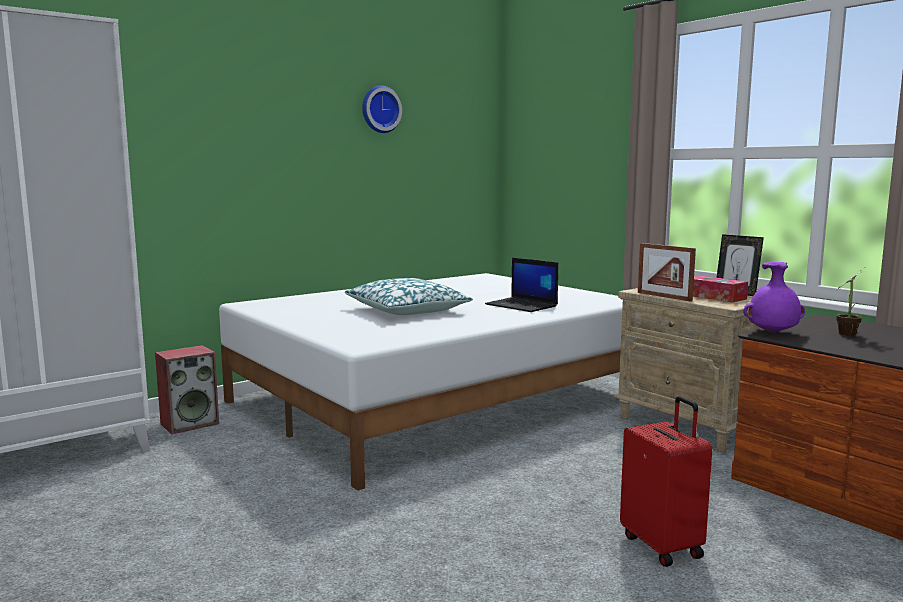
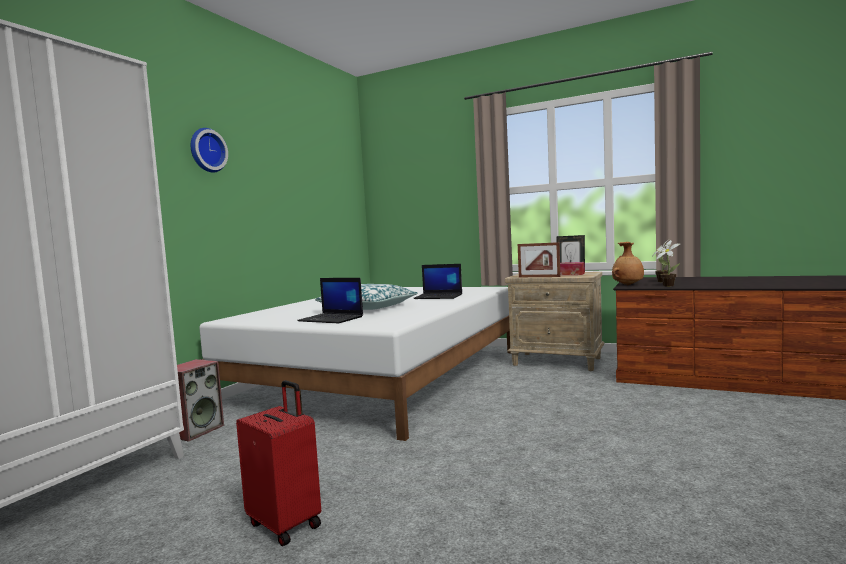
camera: 25 degrees left, 5 degrees down
(335, 322) = (332, 319): none -> laptop
(380, 109) = (294, 165): wall clock -> wall clock (206, 150)
(663, 546) = (634, 422): red suitcase -> red suitcase (286, 524)
(773, 332) = (628, 285): purple vase -> brown vase
(827, 344) = (667, 285): none -> potted plant

